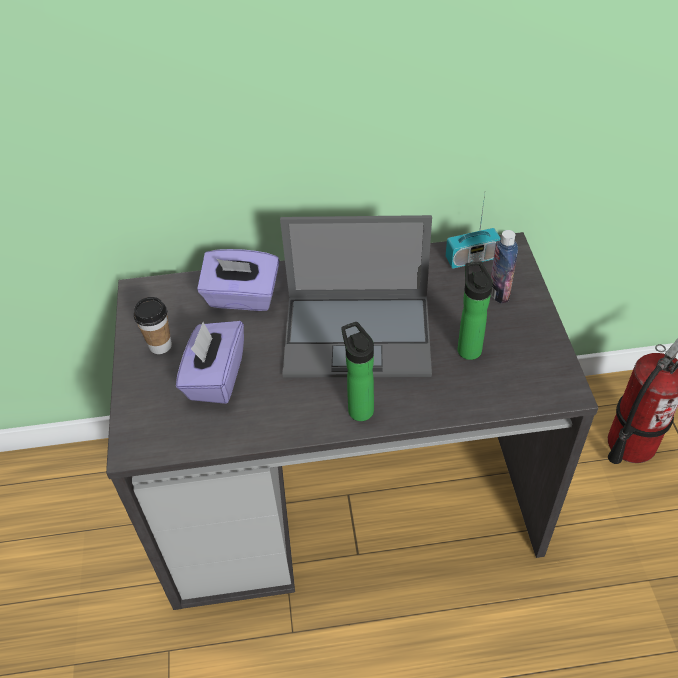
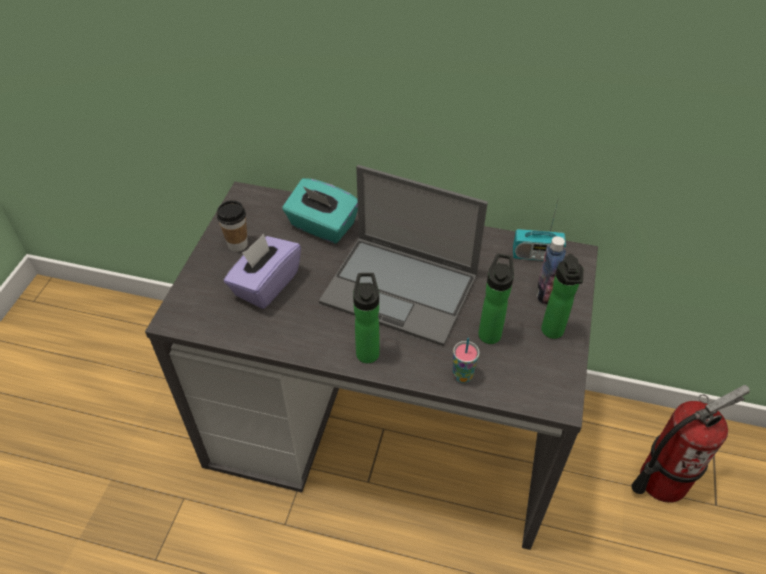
camera: 20 degrees right, 0 degrees up
(242, 297) = (322, 226): purple tissue box -> turquoise tissue box
(465, 399) = (462, 375): none -> cup
(526, 328) = (553, 333): none -> bottle

